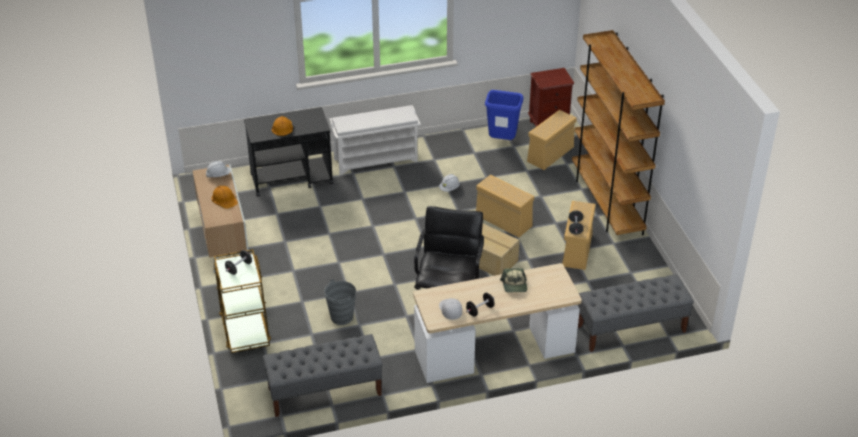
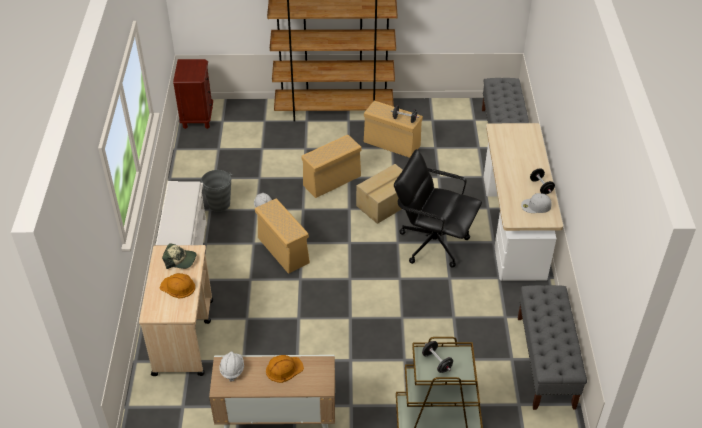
camera: 75 degrees left, 5 degrees up
(292, 179) = (184, 336): black cart -> beige cart
(341, 317) = (438, 329): grey bucket -> grey bucket (219, 204)
(502, 141) = (206, 154): blue trash can -> none
(514, 285) = (511, 158): cap -> cap (180, 260)
(550, 154) = (244, 127): beige storage box -> beige storage box (282, 250)

